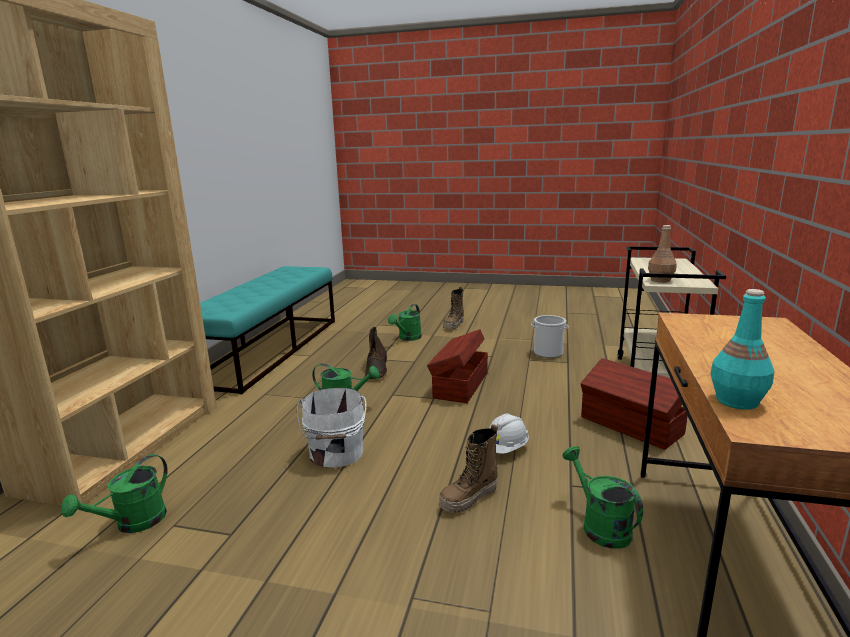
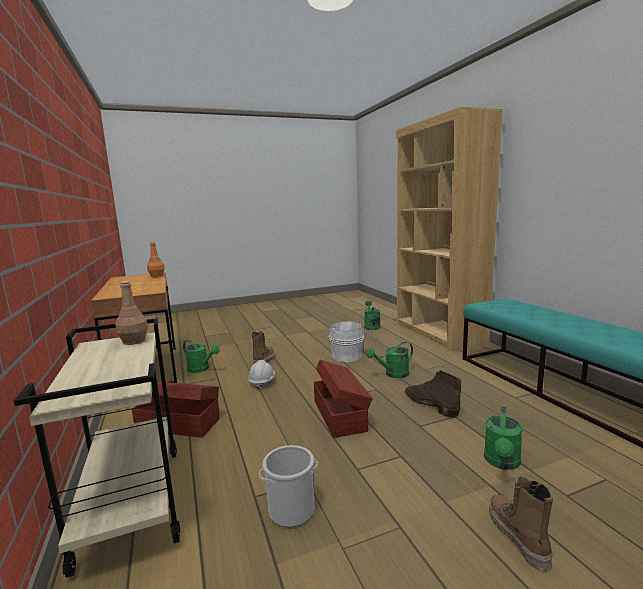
camera: 145 degrees right, 5 degrees down
(407, 338) = (502, 462): green watering can -> green watering can turned 150 degrees counterclockwise
(736, 401) = (157, 276): turquoise bottle -> orange bottle

